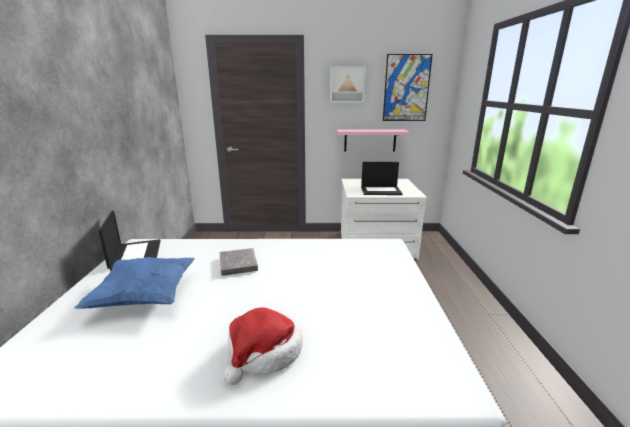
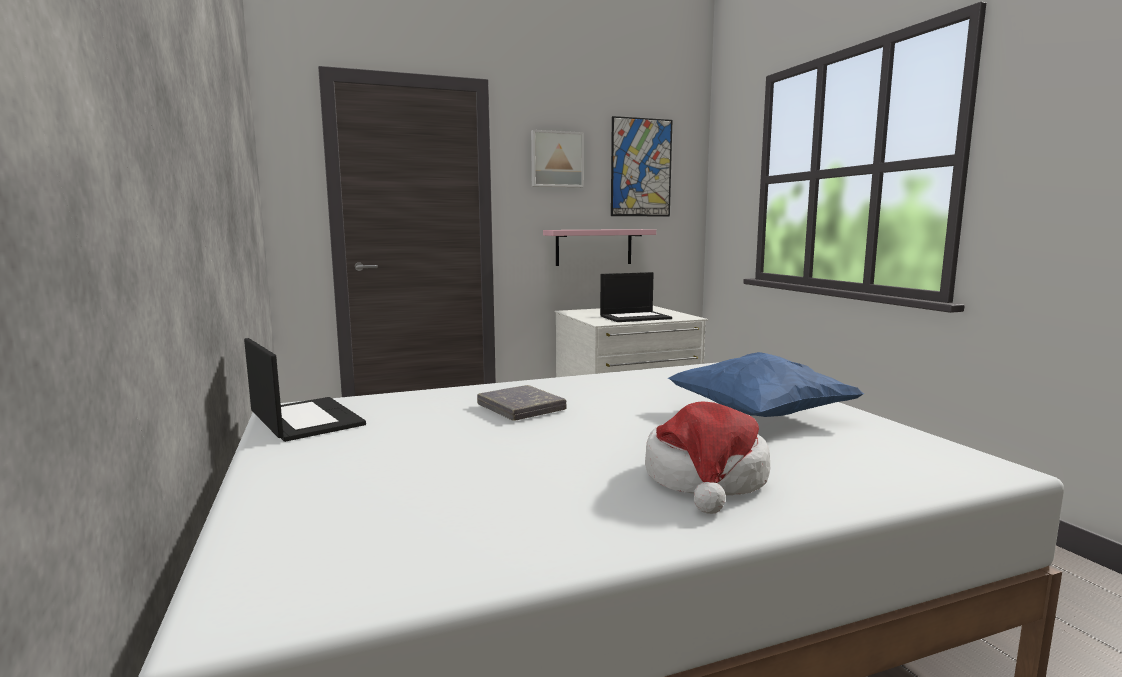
camera: 20 degrees left, 10 degrees down
(145, 297) = (411, 460): blue pillow -> blue pillow (760, 416)

